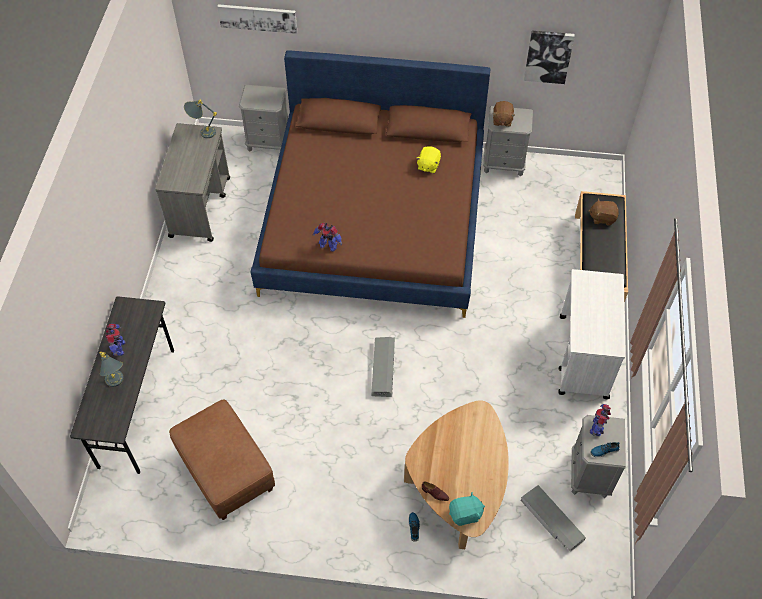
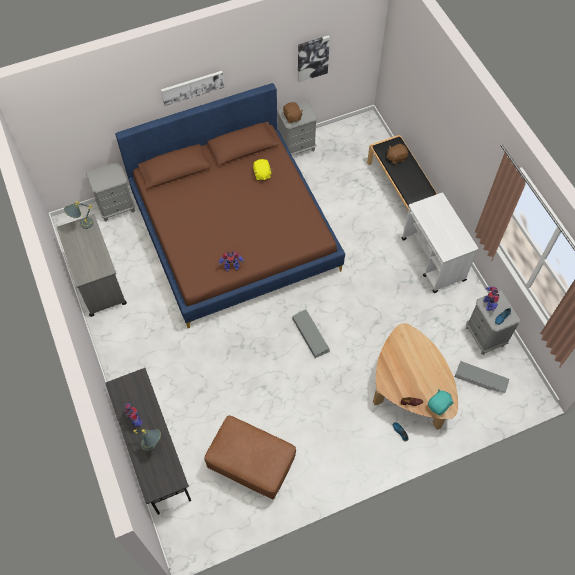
camera: 30 degrees left, 5 degrees up
(258, 17) = (87, 117): picture -> picture (192, 87)

